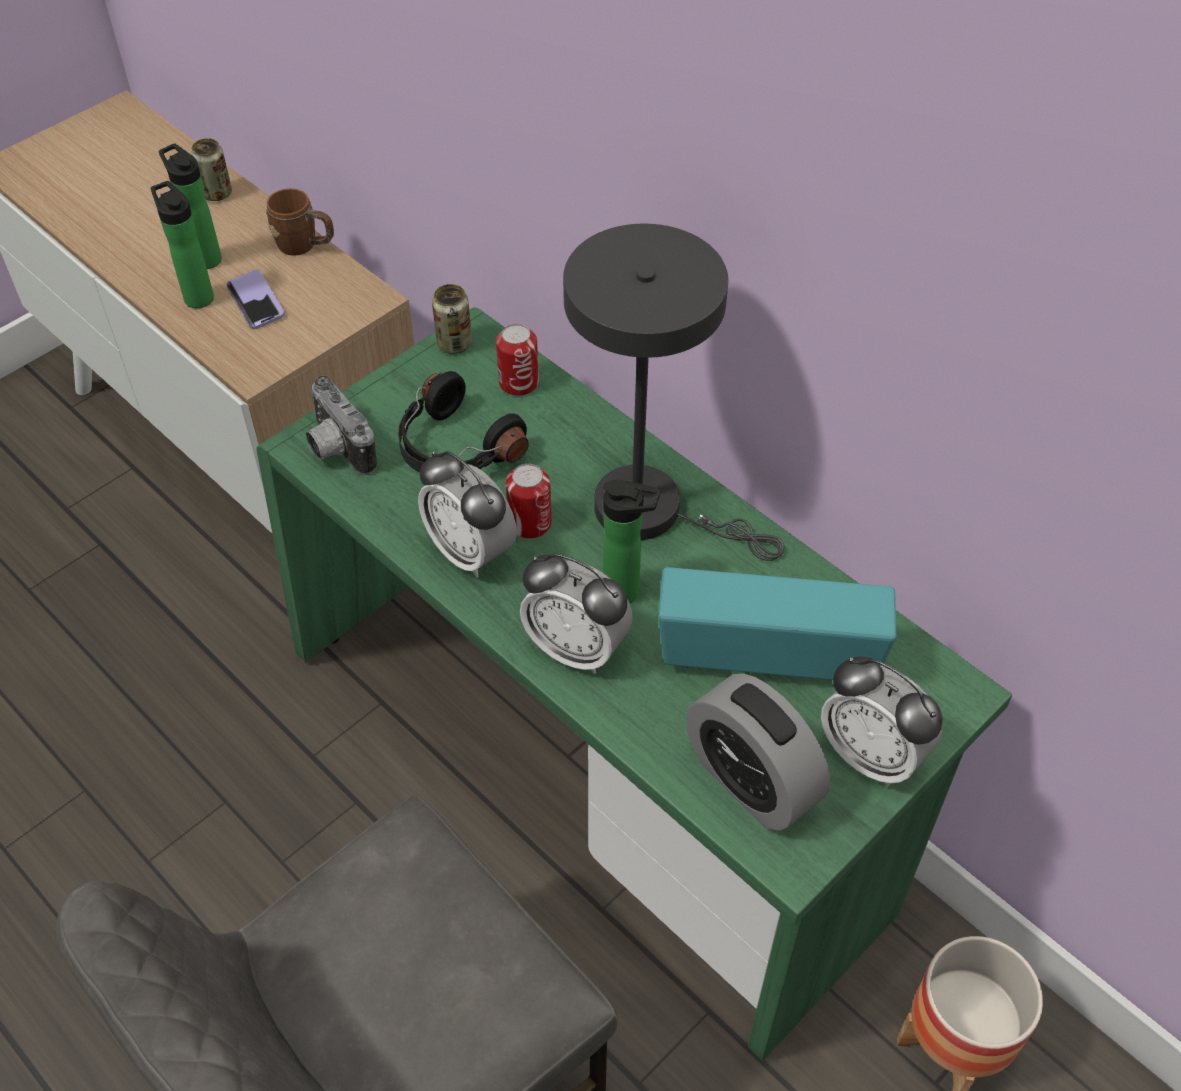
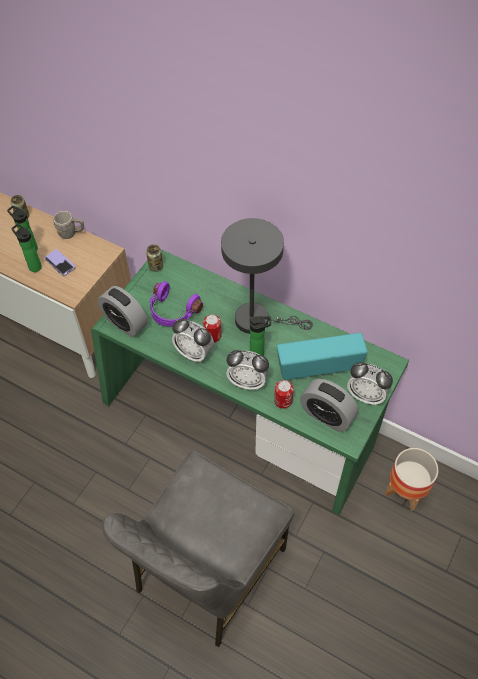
camera: 15 degrees left, 5 degrees up
(305, 246) = (71, 233): brown mug -> grey mug
(336, 449) = (125, 323): camera -> alarm clock
(455, 449) = (172, 312): black headphones -> purple headphones
(518, 383) = (187, 278): can -> can (283, 401)

